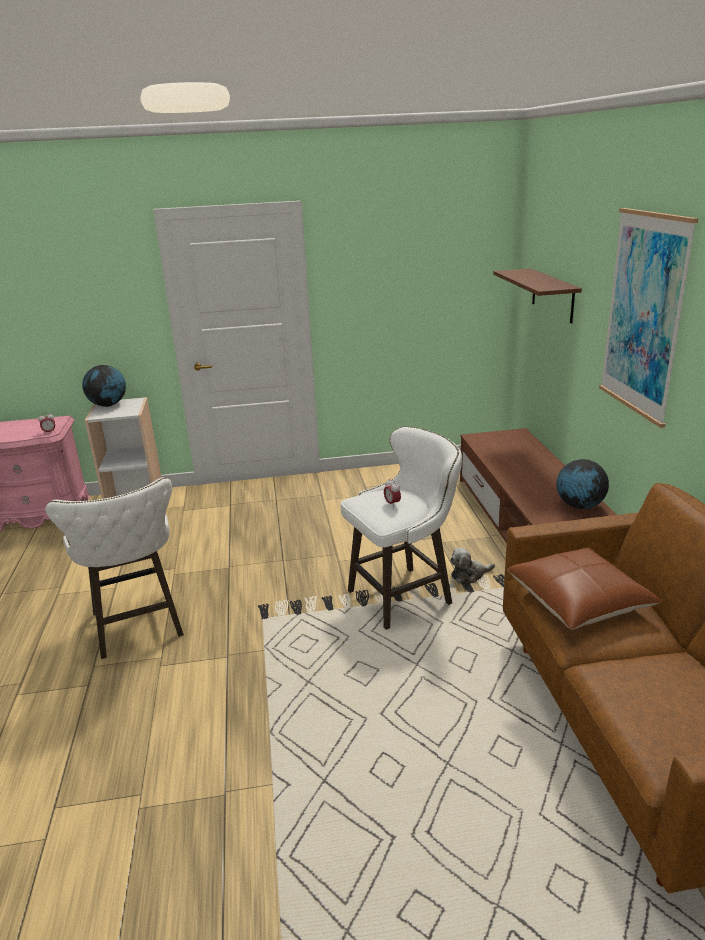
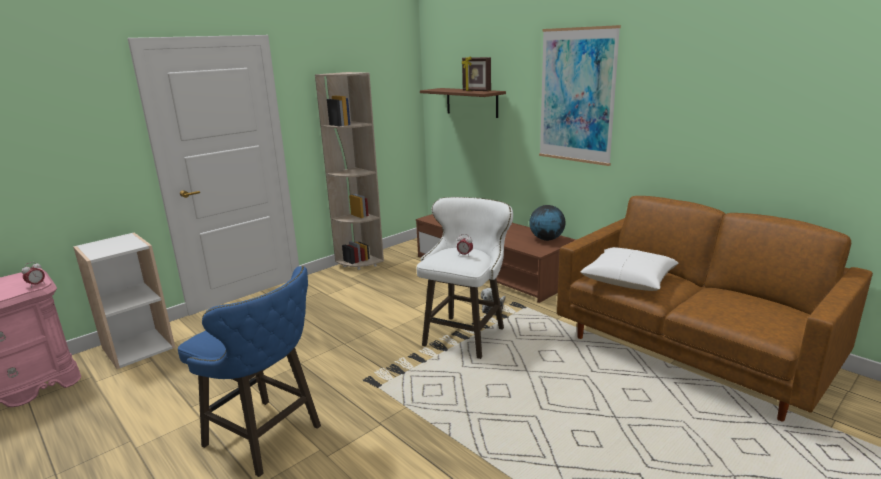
camera: 35 degrees left, 5 degrees down
(108, 405) = (97, 245): globe -> none
(138, 627) = (266, 437): white stool -> blue stool
(388, 474) = (360, 265): none -> beige bookcase
(546, 283) = (476, 91): none -> picture frame
(578, 600) = (628, 279): brown pillow -> white pillow

